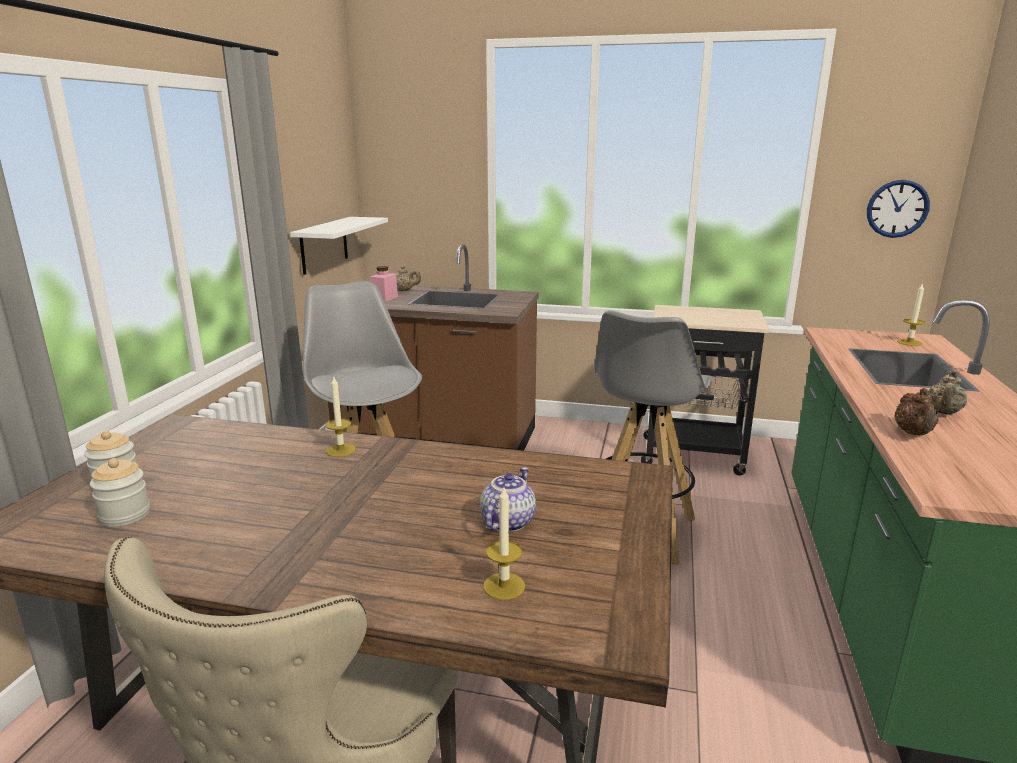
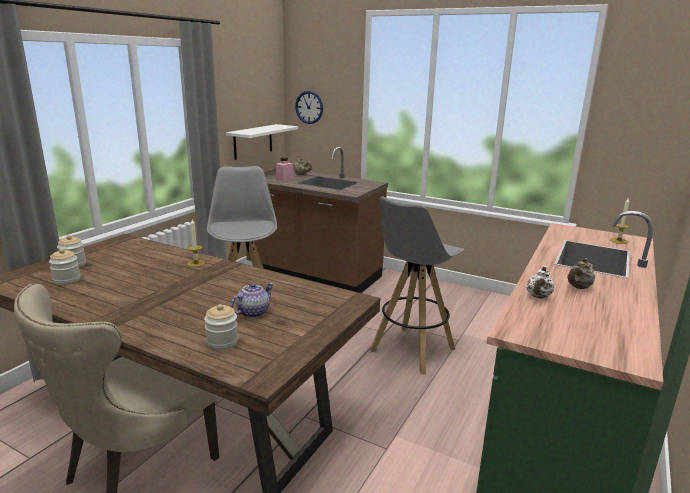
camera: 15 degrees right, 0 degrees up
(504, 586) = (222, 342): candle -> jar
(694, 456) = (483, 309): cart -> none
(897, 209) = (653, 141): wall clock -> wall clock (309, 107)
(913, 433) = (538, 297): brown teapot -> white teapot

